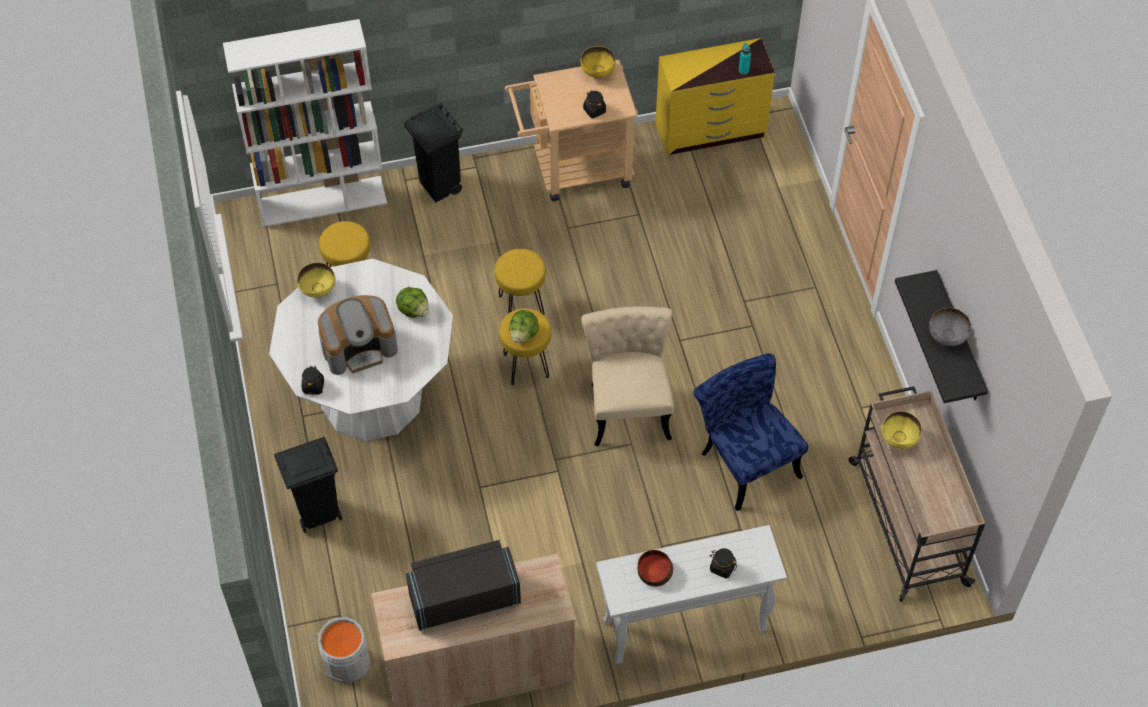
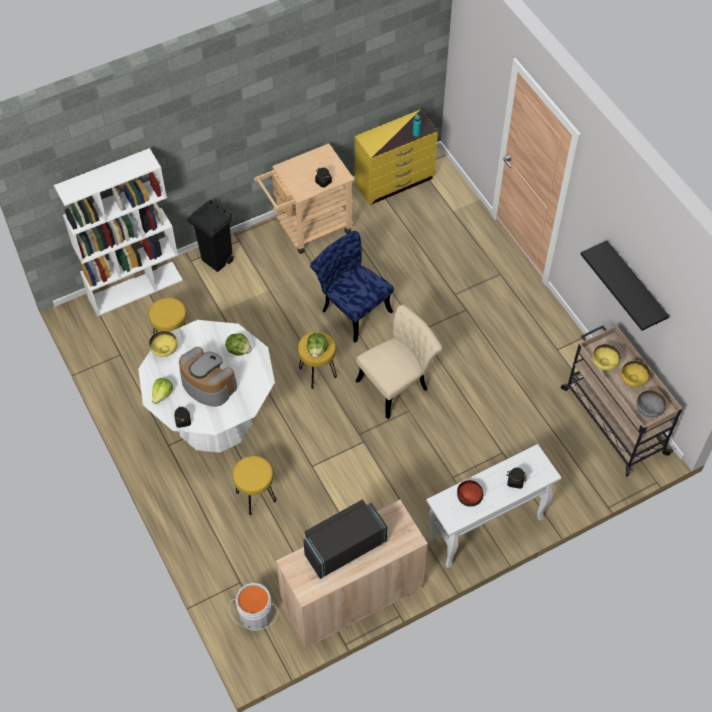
camera: 15 degrees left, 0 degrees up
(297, 346) = (162, 394): none -> lettuce
(317, 514) = (201, 513): black trash can -> none
(359, 347) = (207, 385): coffee machine -> coffee machine turned 105 degrees counterclockwise
(521, 306) = (301, 332): yellow stool -> yellow stool (255, 497)
(597, 73) = (317, 155): yellow bowl -> yellow bowl (632, 381)
(628, 404) = (397, 383): beige chair -> beige chair turned 75 degrees clockwise
(745, 459) = (490, 403): blue chair -> blue chair (352, 308)
(946, 338) = (629, 285): grey bowl -> grey bowl (648, 411)

